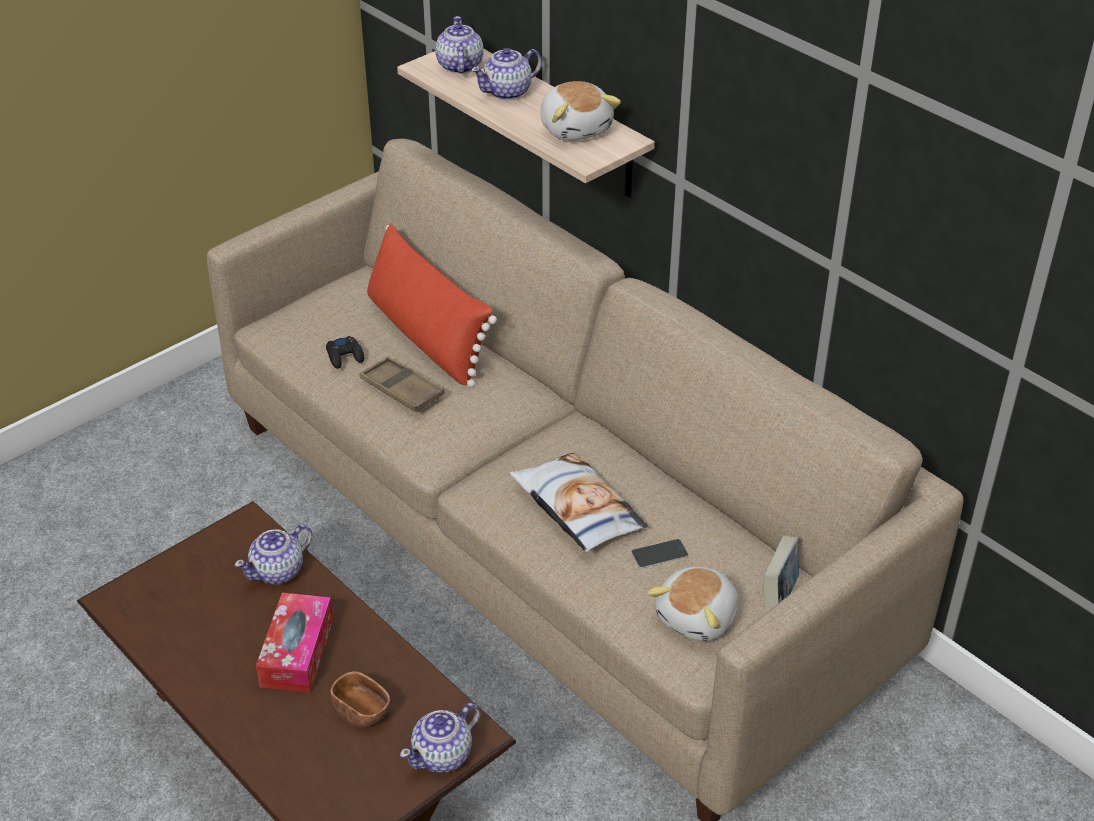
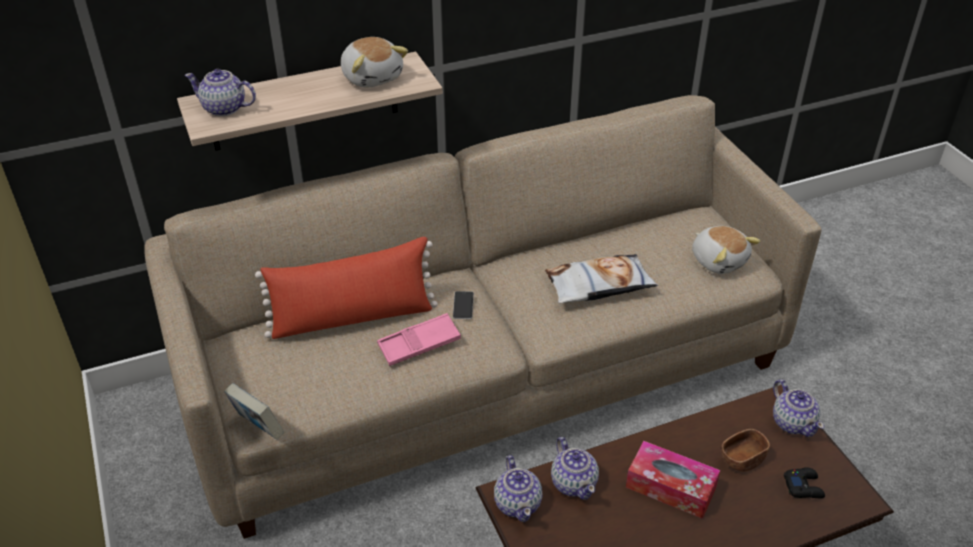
camera: 70 degrees left, 0 degrees up
(345, 356) = (349, 371): black game controller -> black game controller (803, 486)
(402, 389) = (419, 344): brown tray -> pink tray
(508, 92) = (290, 94): teapot -> teapot (518, 503)
(576, 128) = (372, 77): plush toy -> plush toy turned 60 degrees clockwise
(659, 554) = (659, 259): phone -> phone (463, 305)
(778, 597) = (710, 224): book -> book (257, 428)

